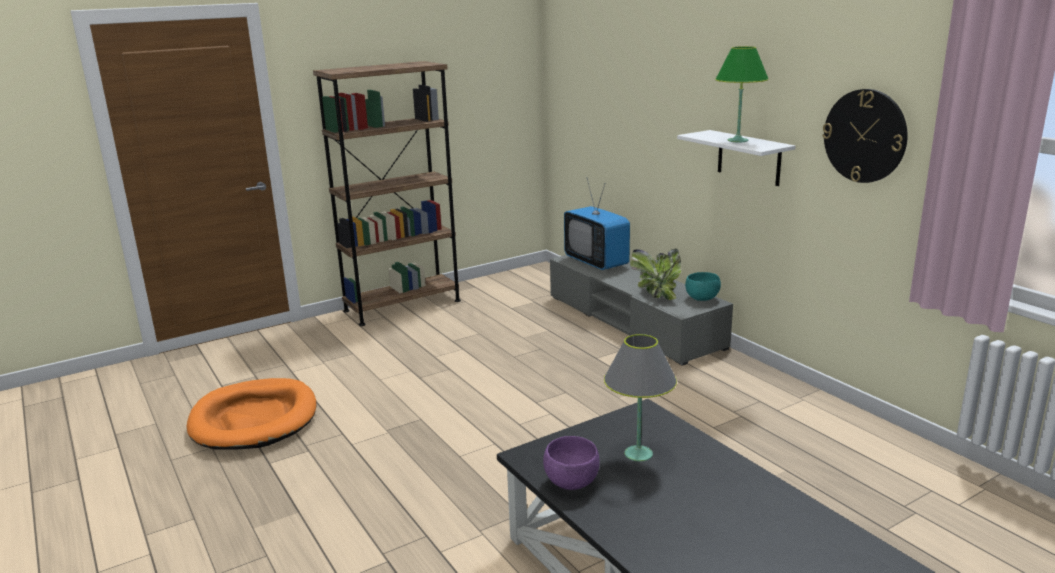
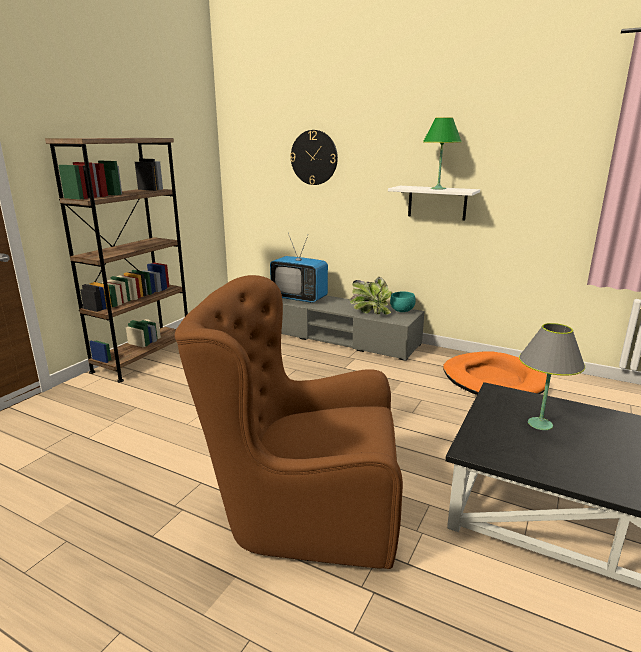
camera: 30 degrees left, 0 degrees up
(254, 419) = (90, 495): orange dog bed -> orange dog bed (493, 380)
(398, 479) = (299, 509): none -> brown armchair
(570, 483) = (533, 462): purple bowl -> none
(865, 136) = (541, 176): wall clock -> wall clock (314, 157)

